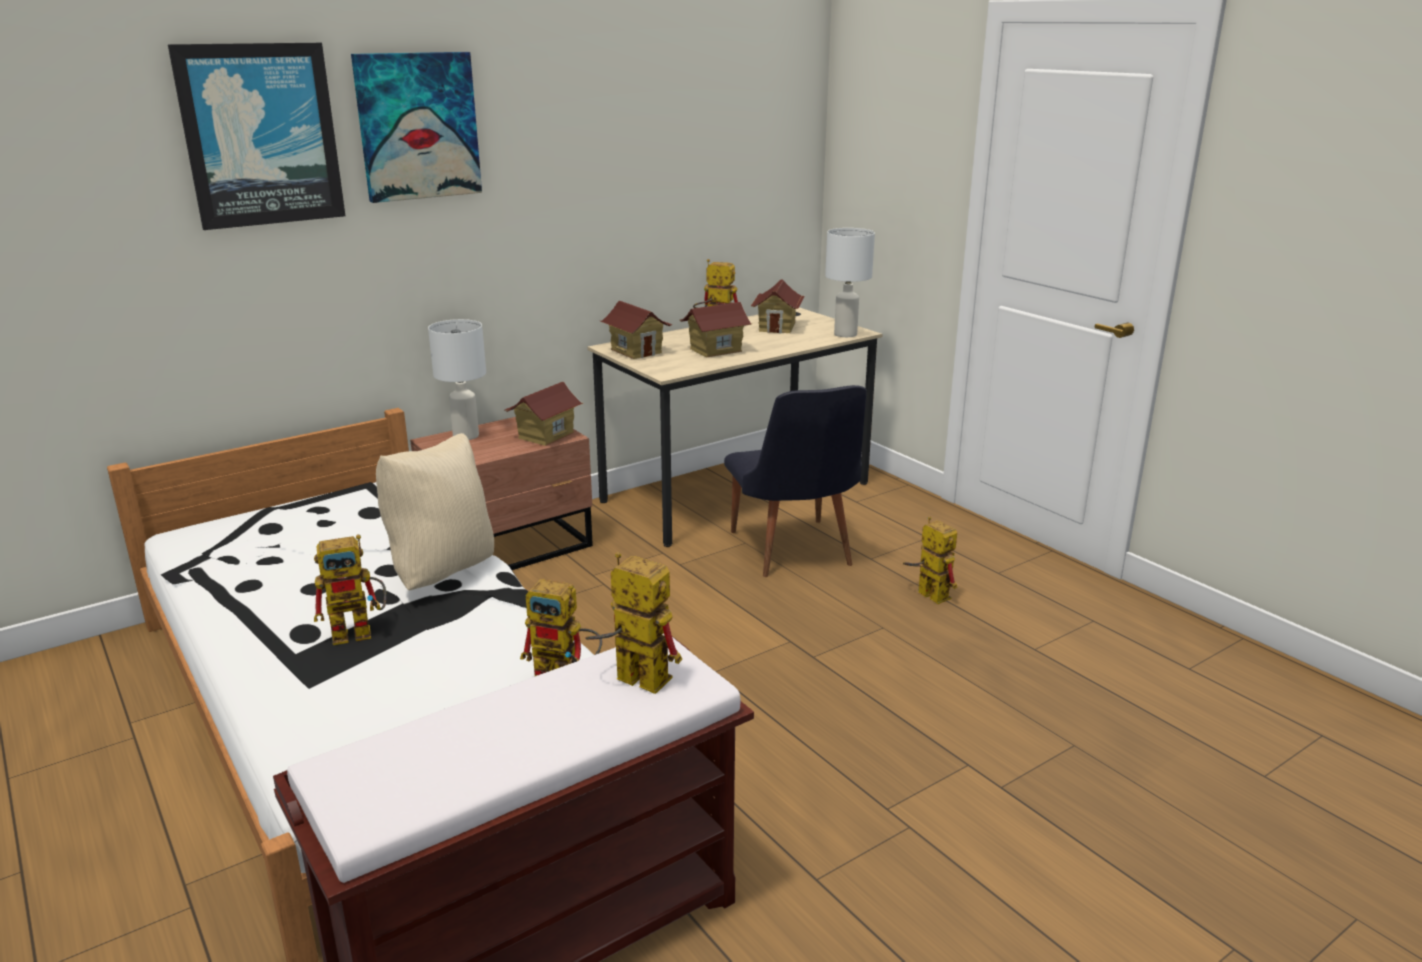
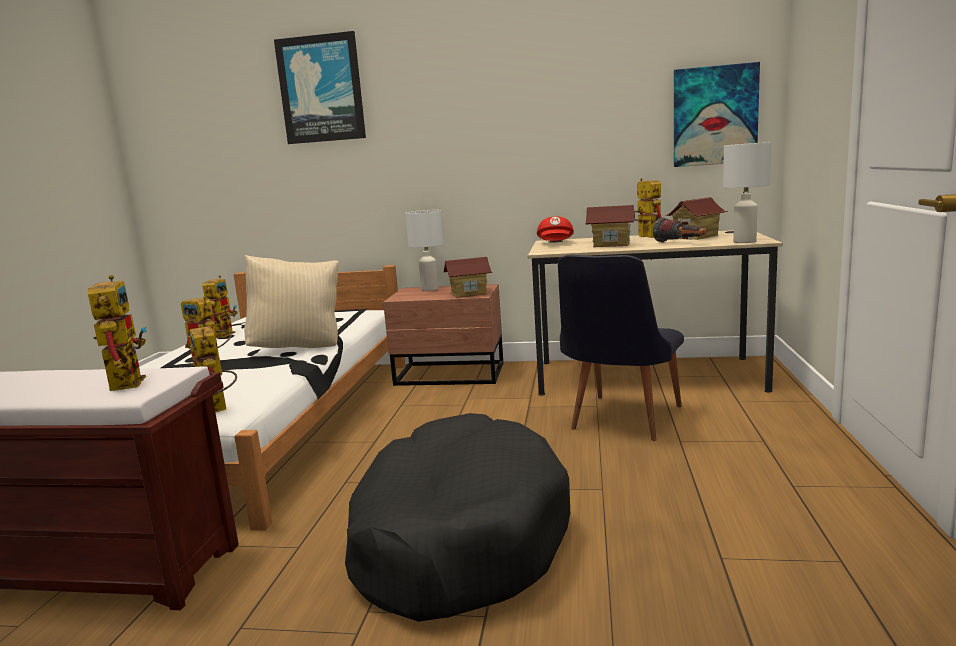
camera: 45 degrees right, 10 degrees down
(418, 126) = (414, 80): picture -> picture (714, 116)
(636, 351) = (556, 243): toy house -> red cap
(788, 342) = (680, 243): none -> flashlight
(846, 719) = (457, 537): none -> black dog bed
(926, 593) = (686, 479): toy robot -> toy robot (224, 333)

